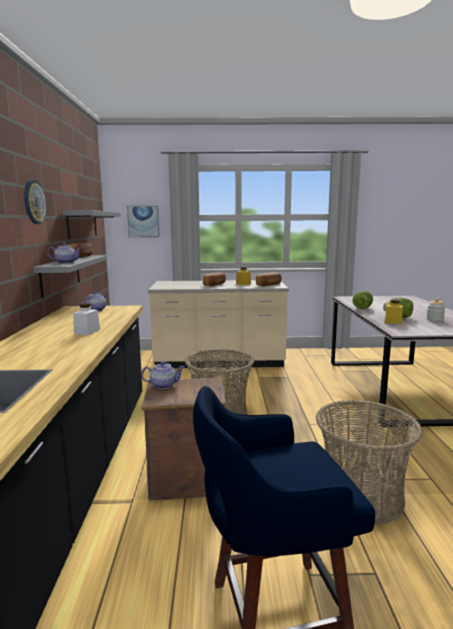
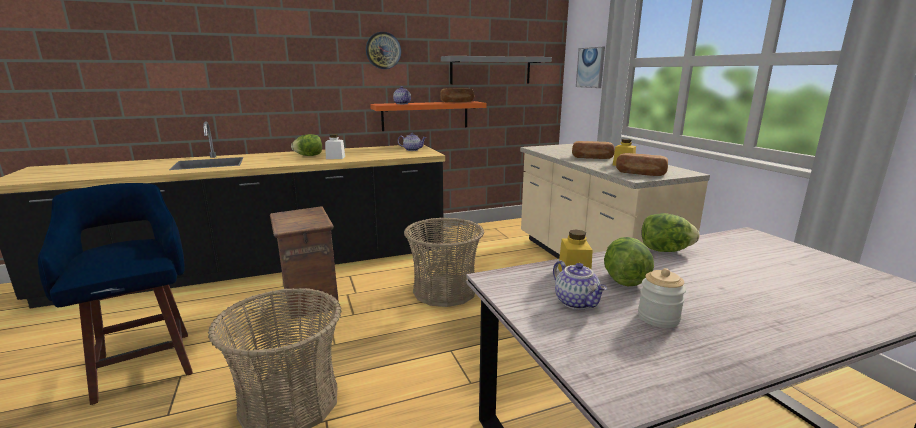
camera: 70 degrees right, 5 degrees up
(50, 340) = (309, 156): none -> lettuce
(61, 274) = (425, 115): grey shelf -> orange shelf
(163, 385) = (309, 211): teapot -> teapot (577, 302)

